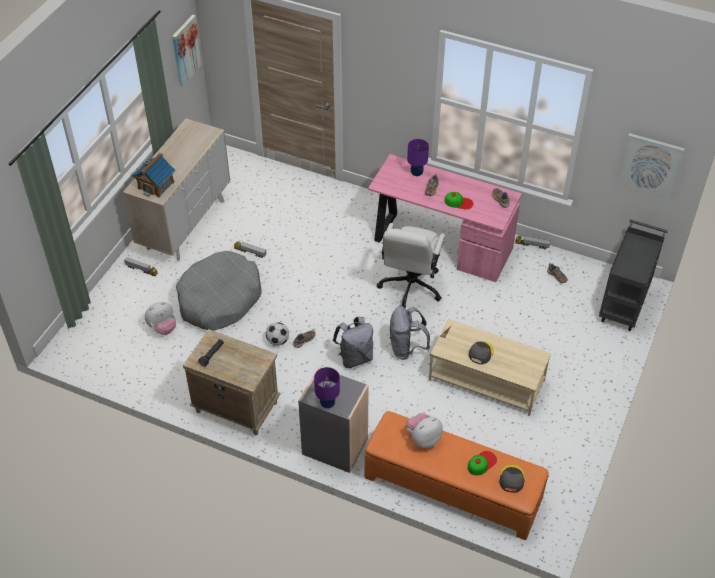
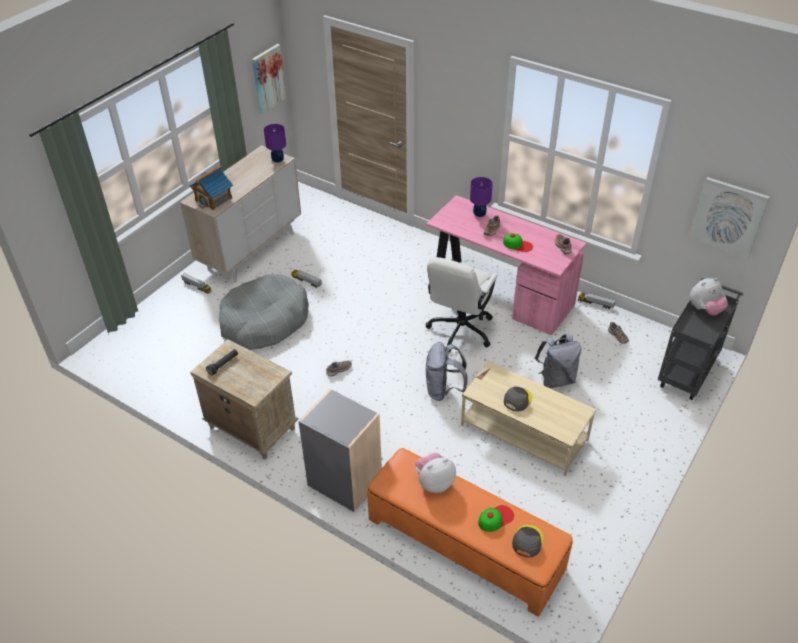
camera: 10 degrees right, 5 degrees down
(163, 328) = (201, 342): plush toy -> plush toy (704, 309)
(277, 341) = (312, 367): football -> none
(328, 403) = (330, 427): purple table lamp -> purple table lamp (278, 160)
(355, 357) = (387, 393): grey backpack -> grey backpack (556, 379)

